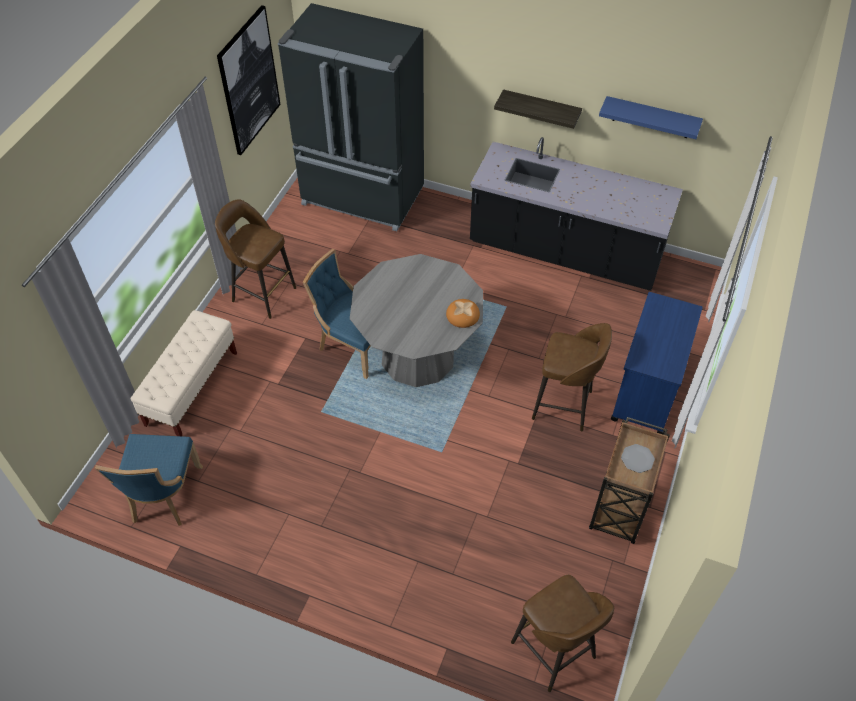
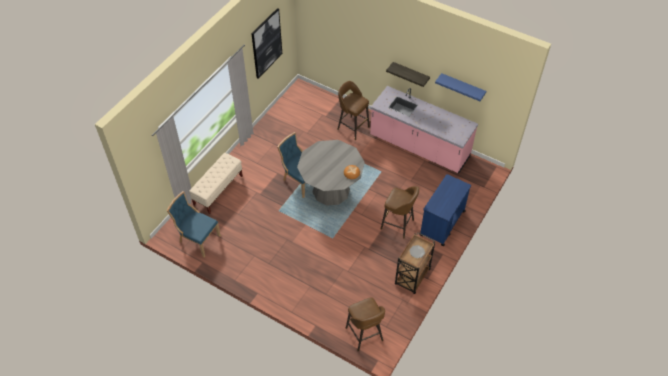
camera: 10 degrees right, 0 degrees up
(164, 496) = (198, 239): blue chair -> blue chair turned 105 degrees clockwise
(262, 293) = (260, 148): brown stool -> brown stool (352, 127)
(362, 198) = (320, 104): black fridge -> none
(565, 252) = (419, 147): black counter -> pink counter

